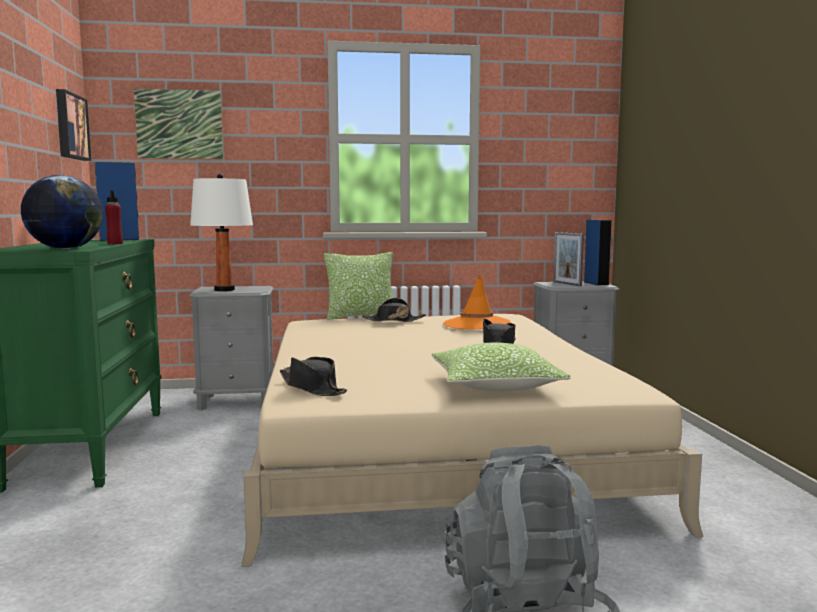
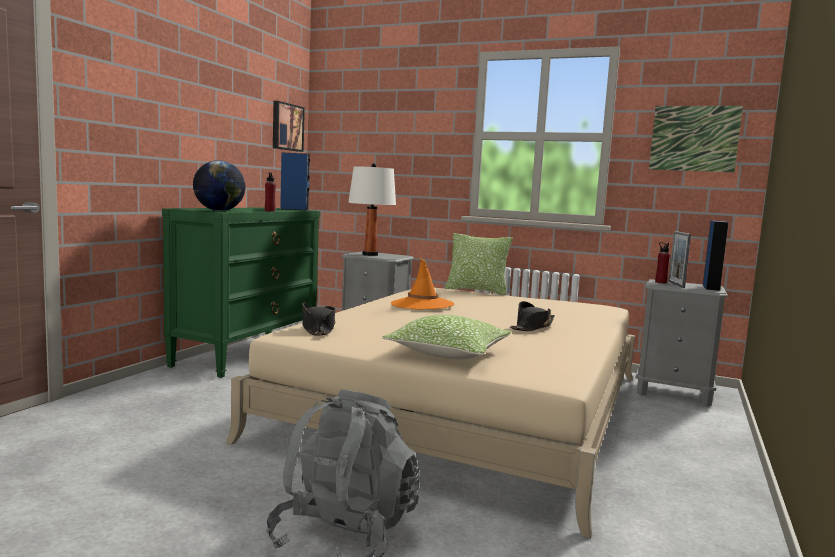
camera: 30 degrees right, 0 degrees up
(179, 124) = (365, 124): picture -> picture (694, 138)
(393, 320) = (491, 296): black hat -> none
(476, 324) = (551, 308): orange hat -> orange hat (422, 304)
(552, 283) = (660, 282): none -> red bottle

